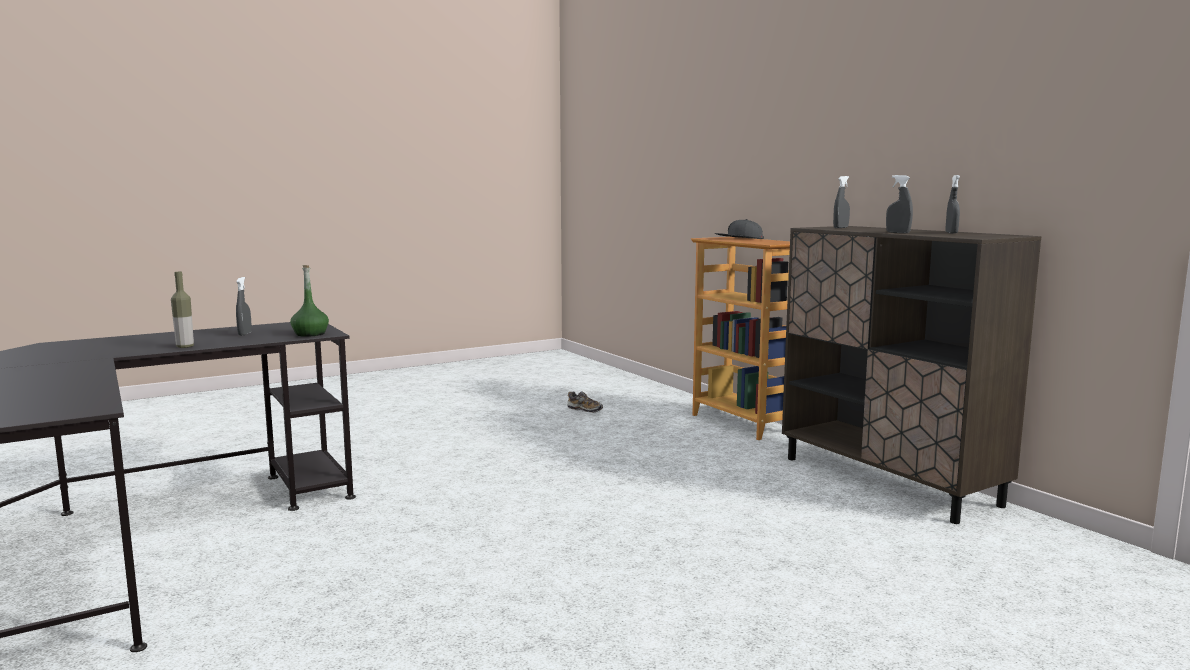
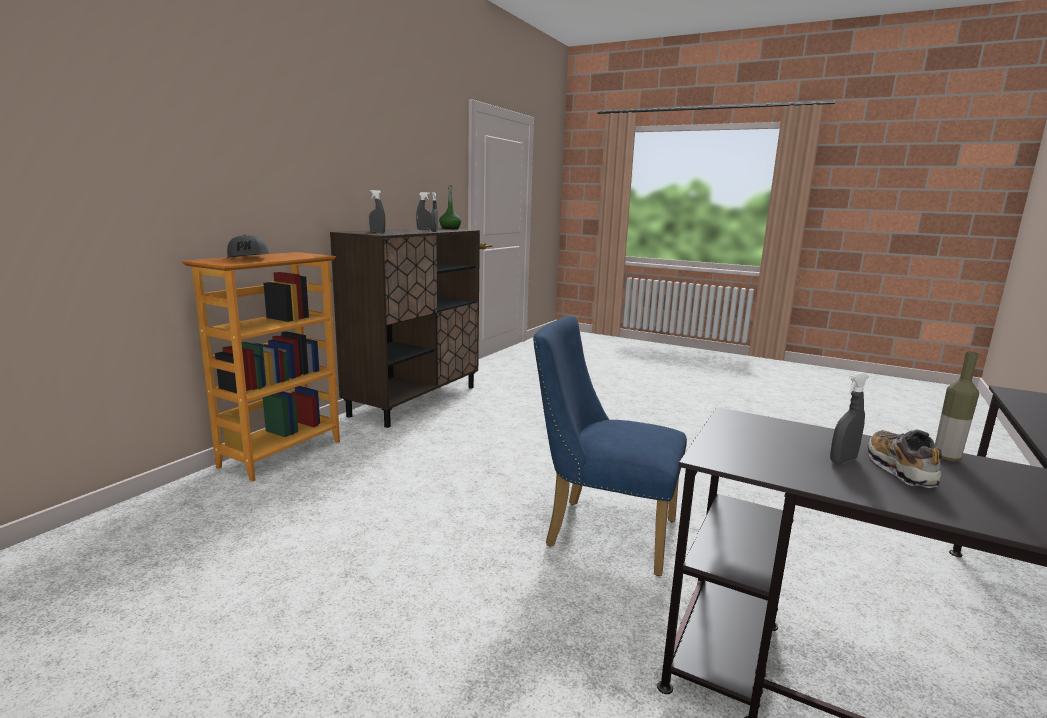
camera: 120 degrees left, 5 degrees up
(310, 334) = (756, 424): green bottle -> green bottle (450, 228)
(471, 494) = (601, 531): none -> blue chair
(584, 410) = (236, 558): shoe -> shoe (899, 468)

